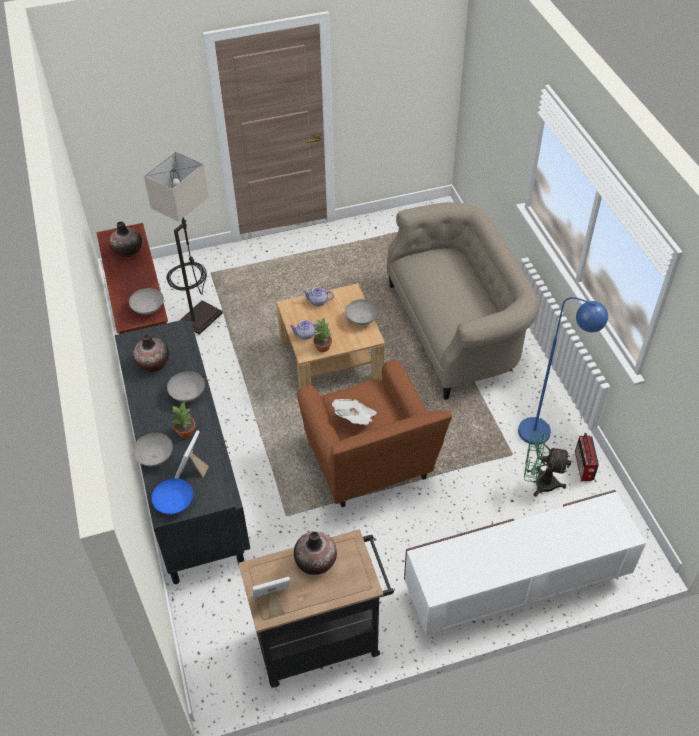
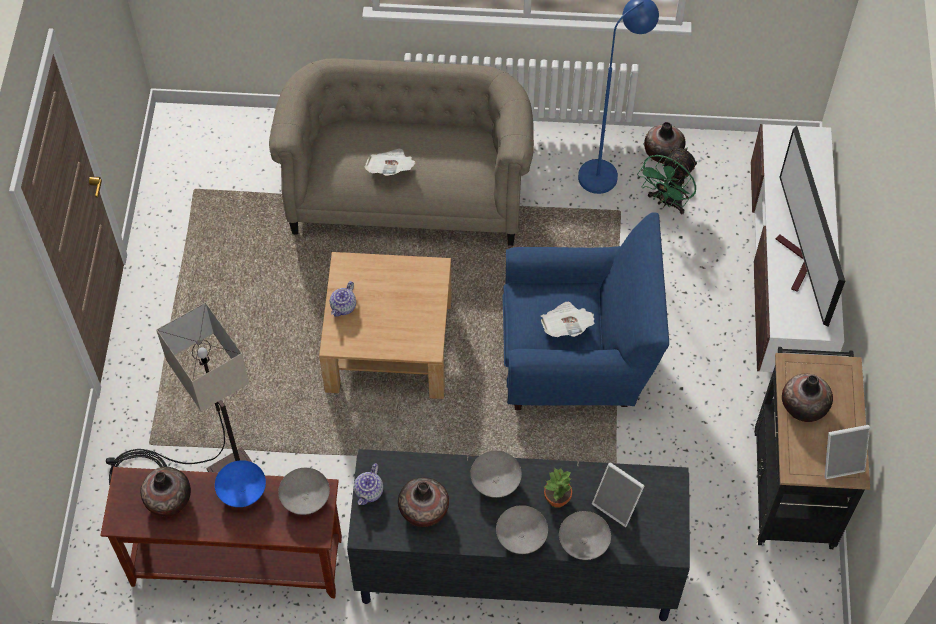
camera: 70 degrees left, 10 degrees up
(173, 504) = (662, 537): blue bowl -> blue bowl (242, 492)
(273, 602) = (840, 462): picture frame -> picture frame turned 105 degrees counterclockwise
(305, 335) = (397, 340): teapot -> teapot (369, 492)
(322, 347) = (427, 327): potted plant -> none
(361, 319) = (399, 269): grey bowl -> grey bowl (521, 537)
(369, 465) = (576, 358): brown armchair -> blue armchair
(435, 288) = (391, 170): none -> newspaper
(489, 553) = (799, 263): none -> television
(583, 467) = (663, 153): radio -> vase

